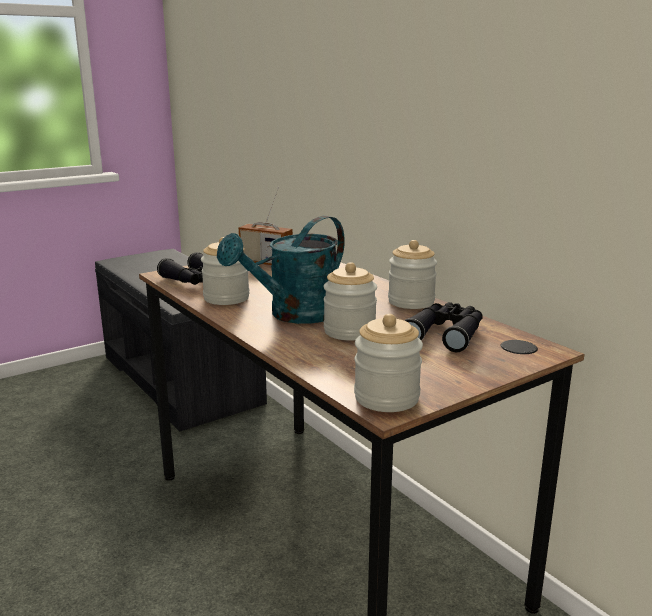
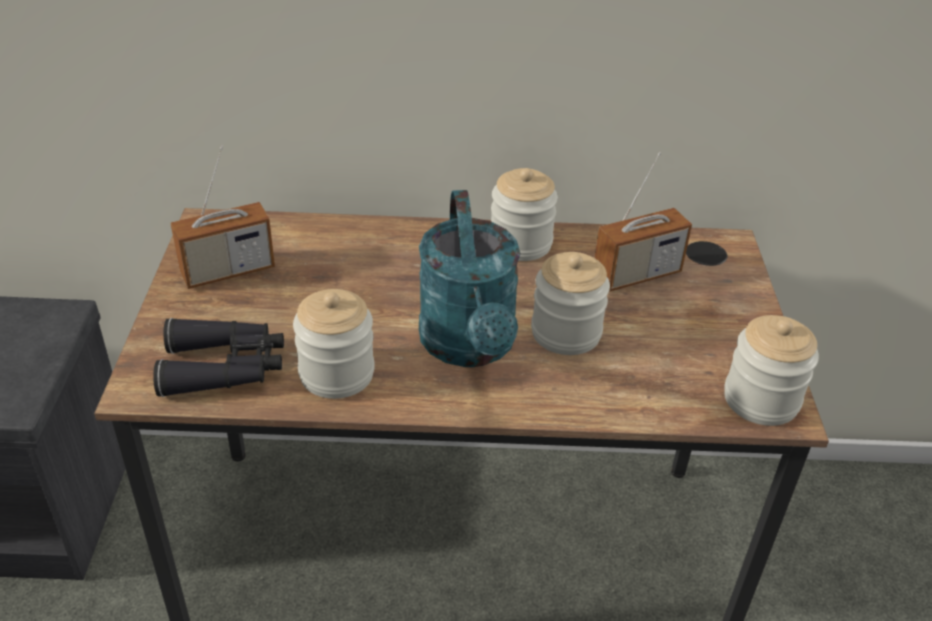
camera: 55 degrees left, 20 degrees up
(446, 334) = (636, 275): black binoculars -> radio

